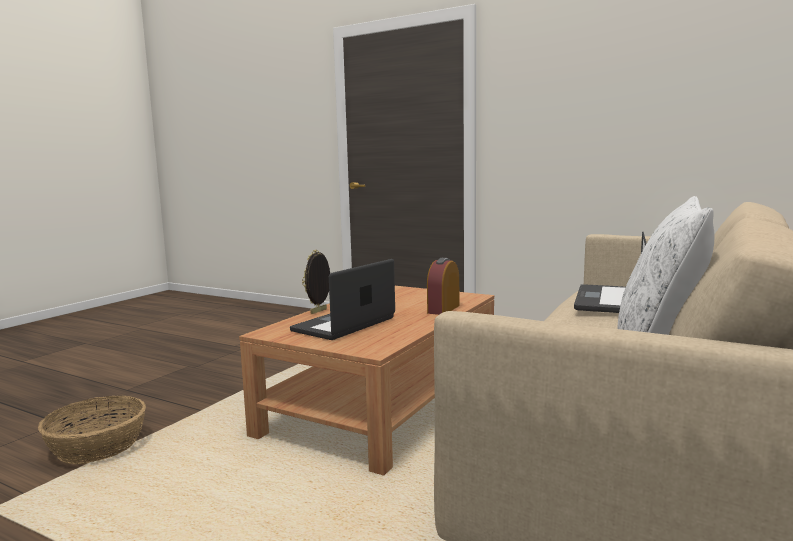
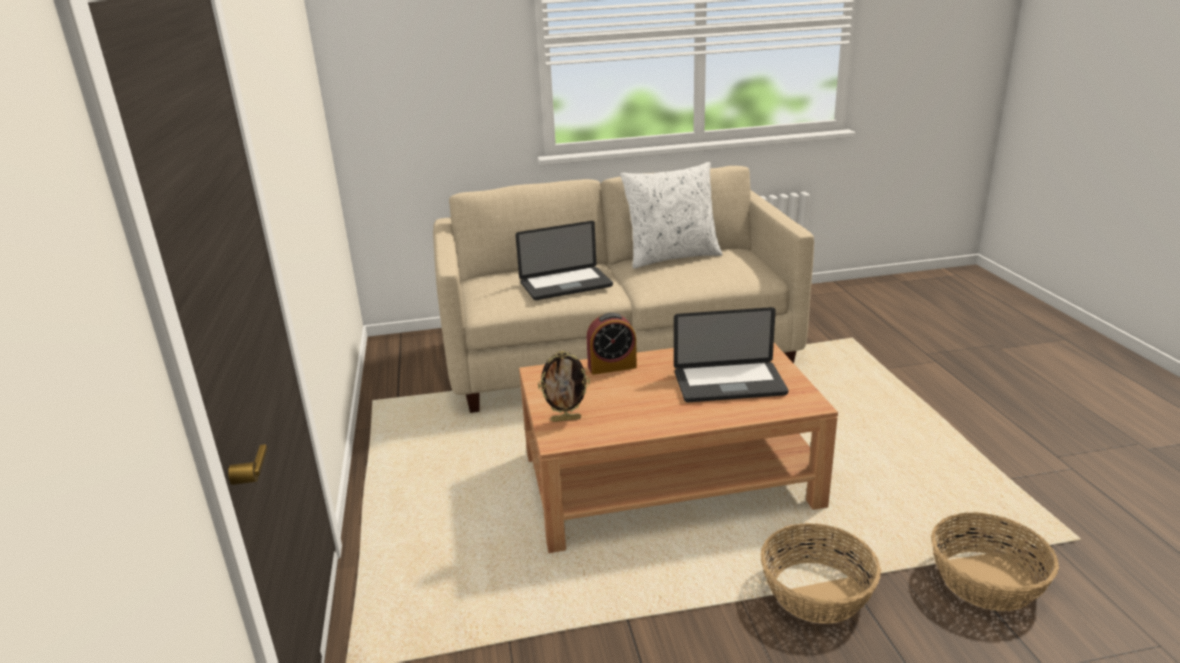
camera: 130 degrees left, 15 degrees up
(221, 399) = (815, 592): none -> basket
(319, 311) = (715, 419): picture frame -> picture frame (566, 419)

